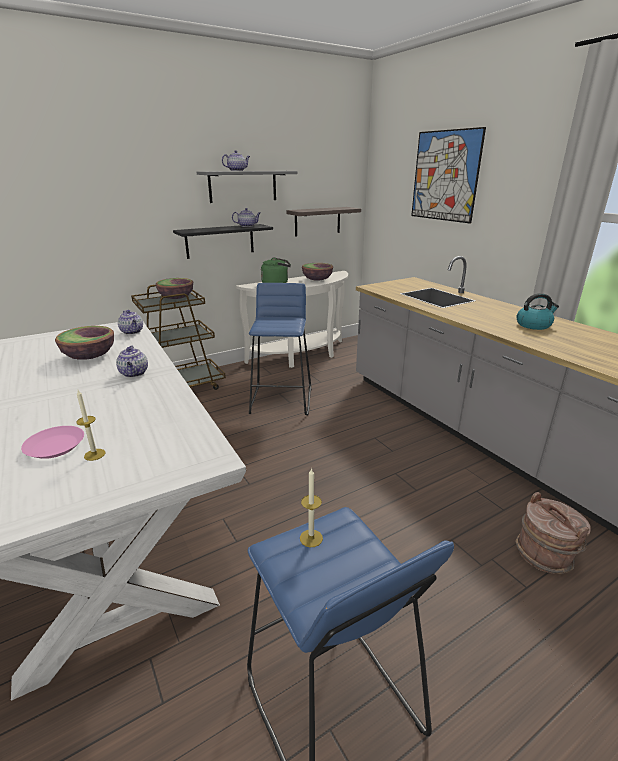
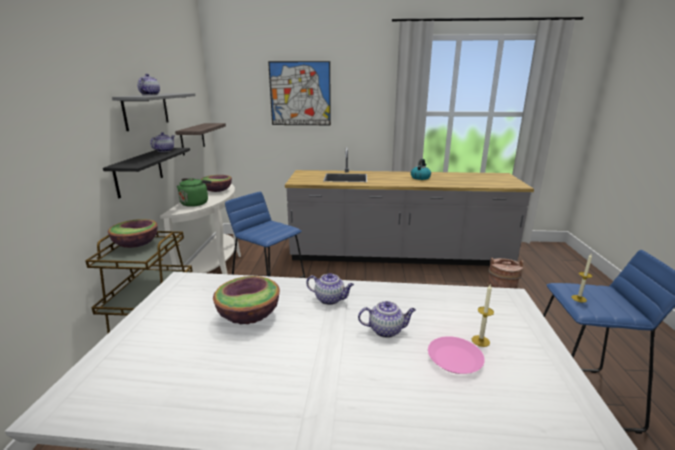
camera: 55 degrees left, 5 degrees down
(132, 332) = (211, 282): teapot -> teapot (386, 330)

